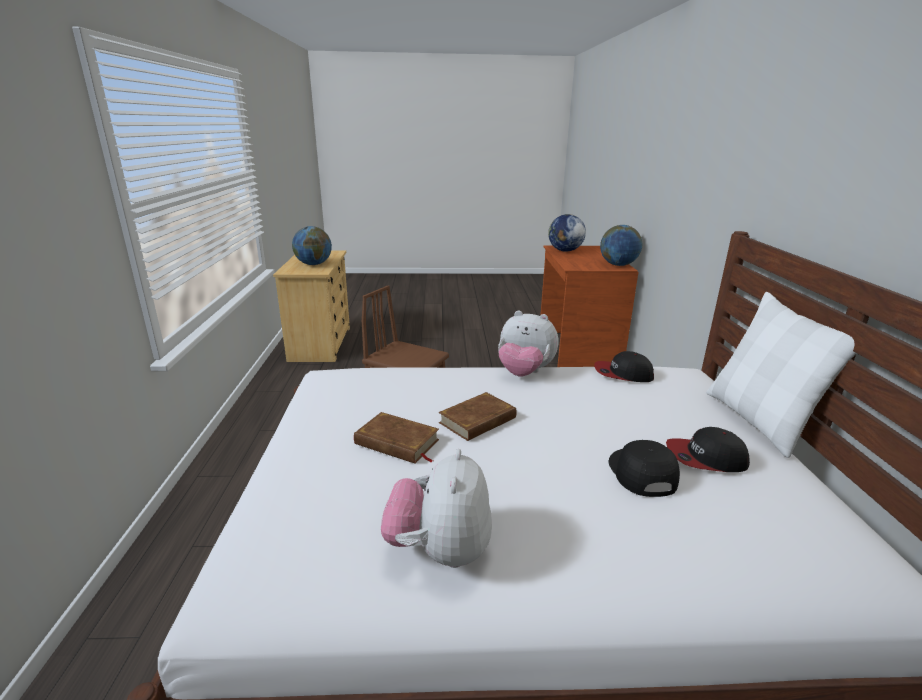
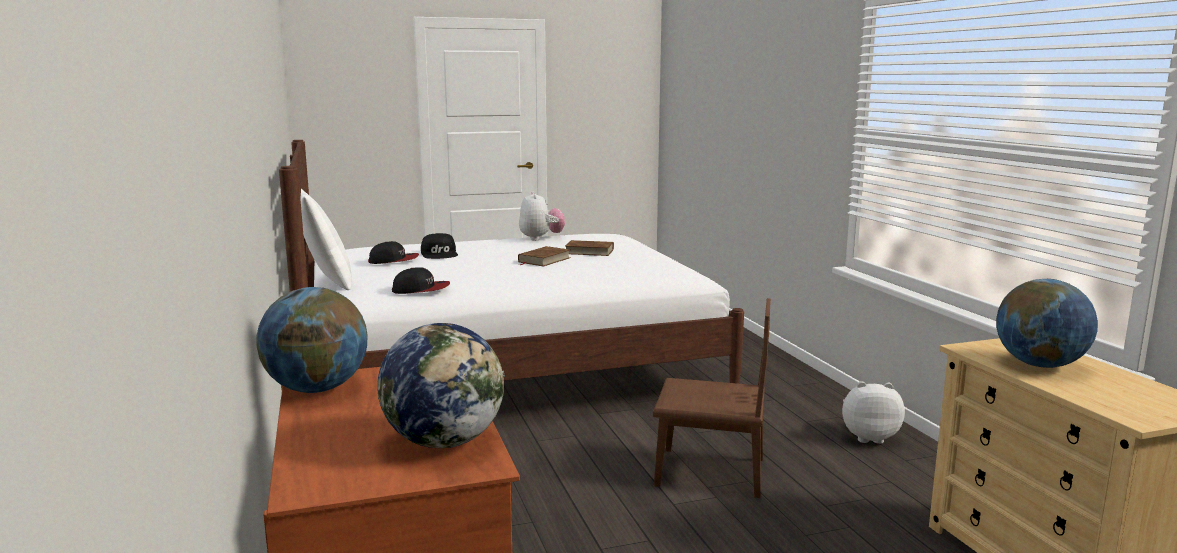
camera: 165 degrees right, 10 degrees down
(524, 373) = (517, 287): plush toy -> plush toy (868, 437)

